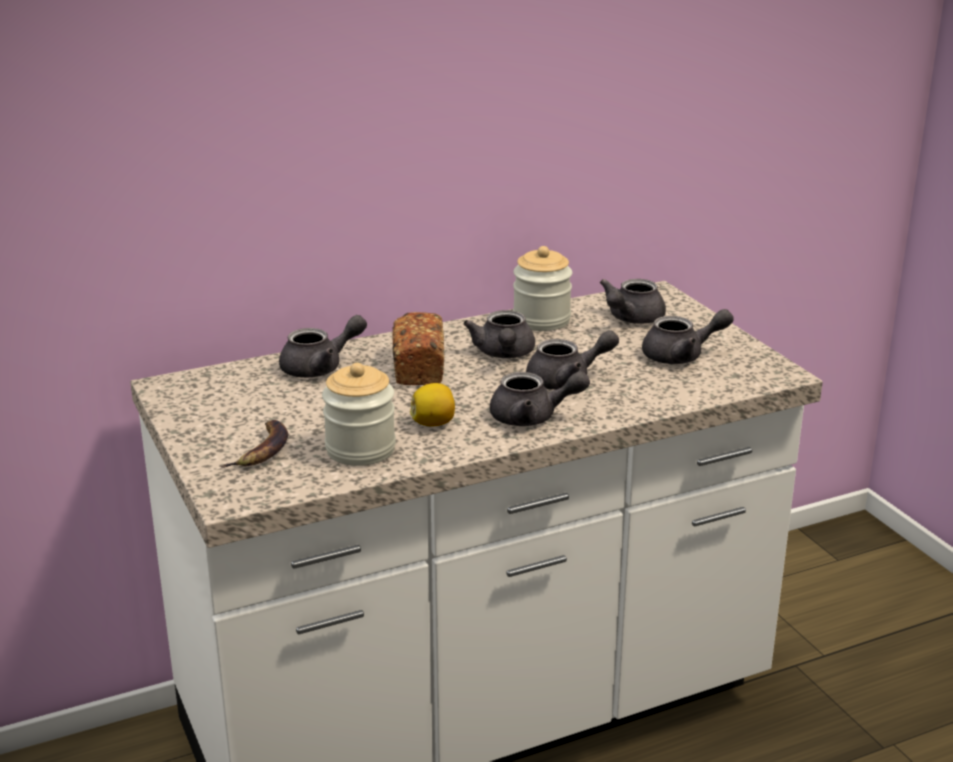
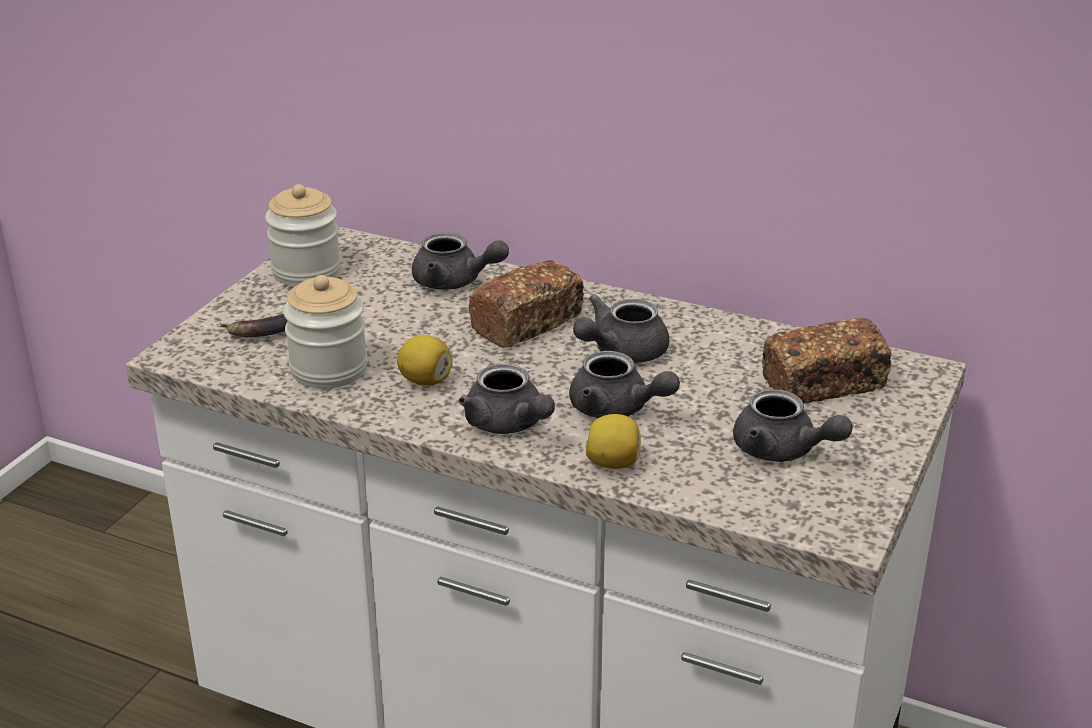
camera: 50 degrees right, 5 degrees up
(541, 320) = (731, 338): jar -> jar (306, 271)
(624, 404) = (613, 463): none -> lemon
(630, 319) = (823, 384): grey teapot -> bread

